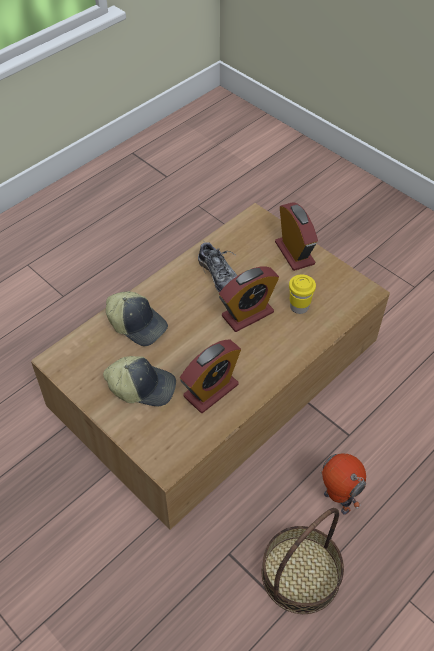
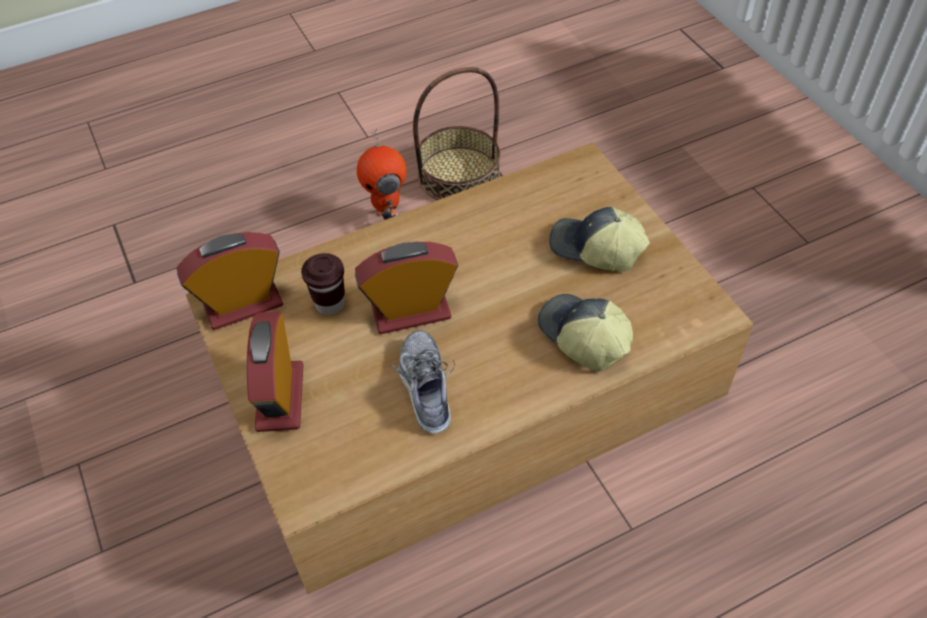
camera: 160 degrees left, 0 degrees up
(211, 390) = (506, 224): alarm clock -> alarm clock (243, 304)
(299, 307) = (330, 304): yellow cup -> brown cup

